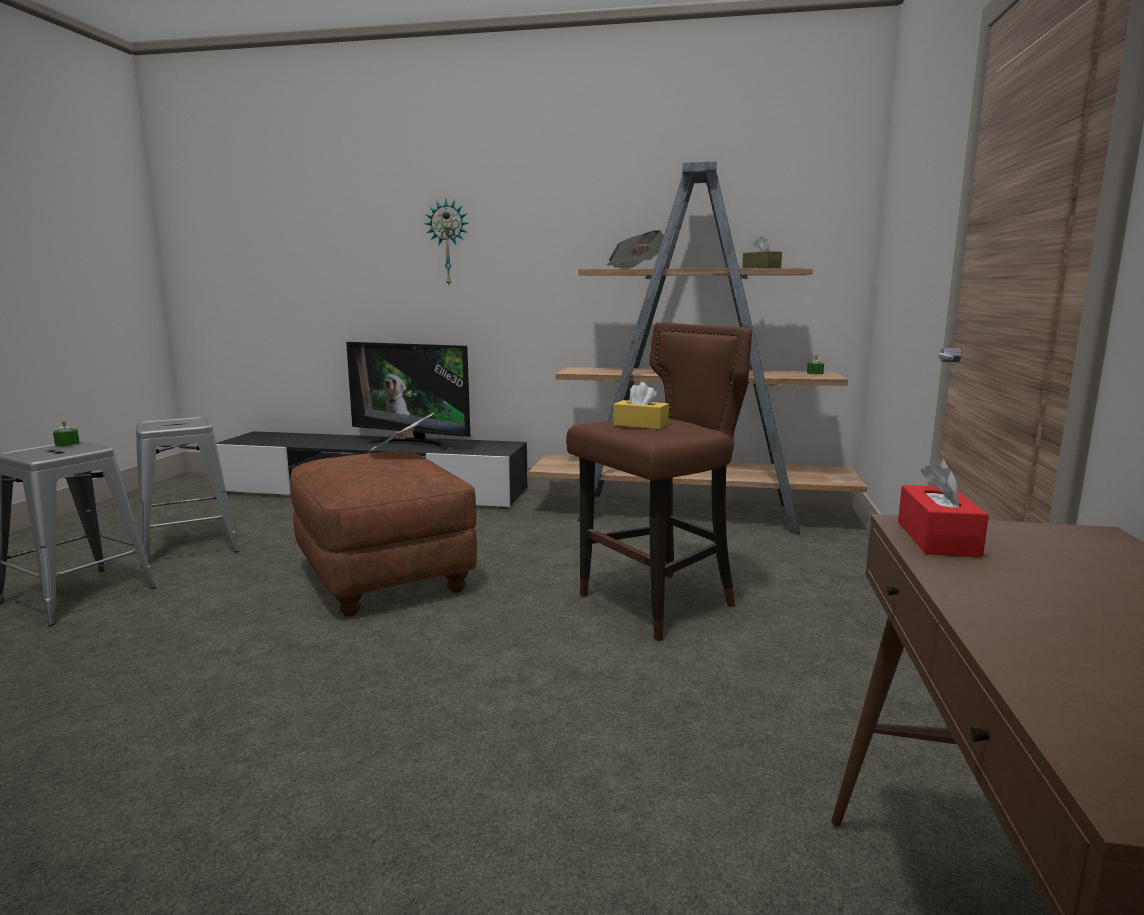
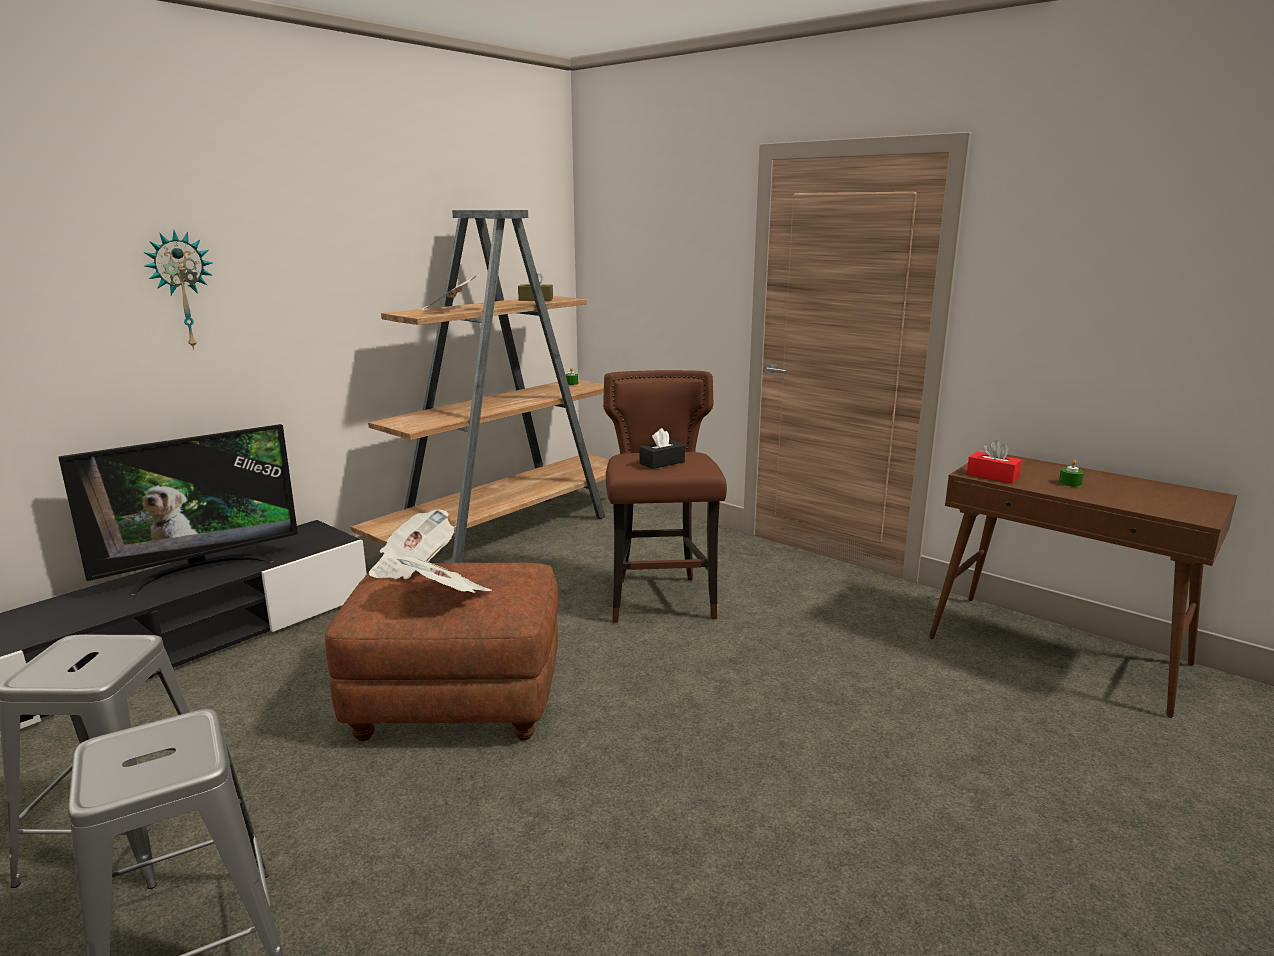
camera: 60 degrees left, 5 degrees up
(67, 443) = (107, 746): green candle -> green candle (1070, 483)
(349, 468) = (445, 597): none -> newspaper
(640, 425) = (662, 462): yellow tissue box -> black tissue box

